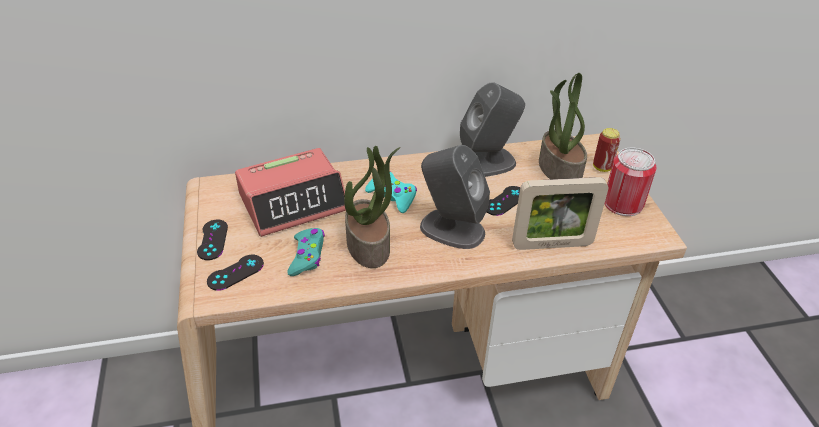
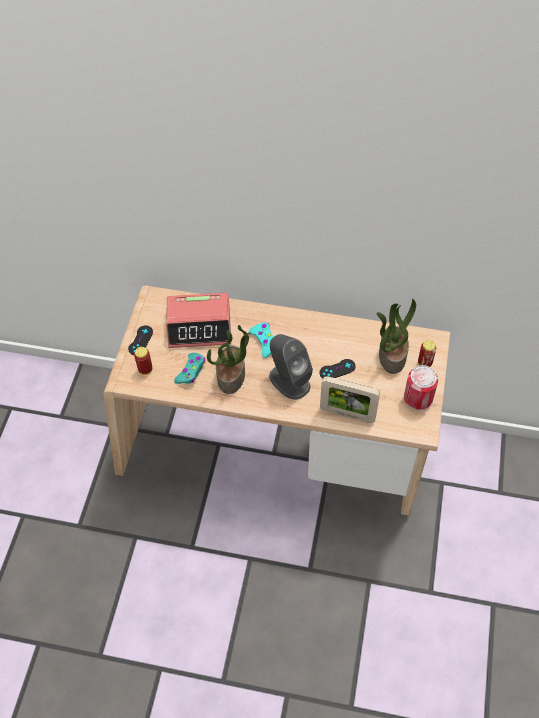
camera: 25 degrees right, 15 degrees up
(235, 272) = (145, 369): black game controller -> can
(487, 162) = (345, 333): grey speaker -> none

